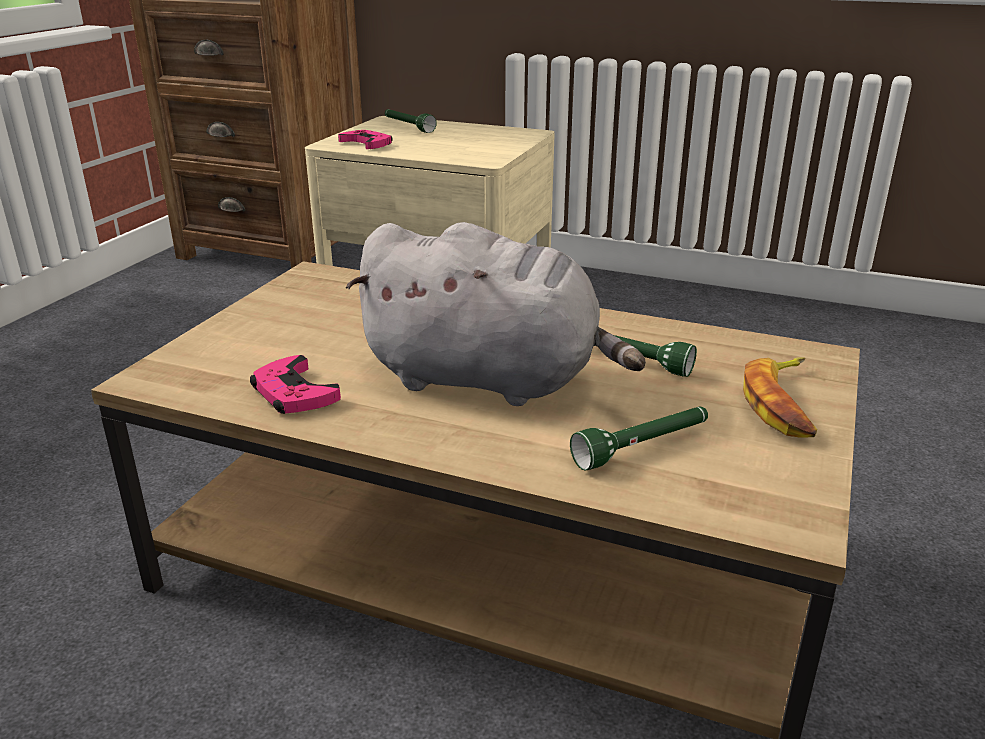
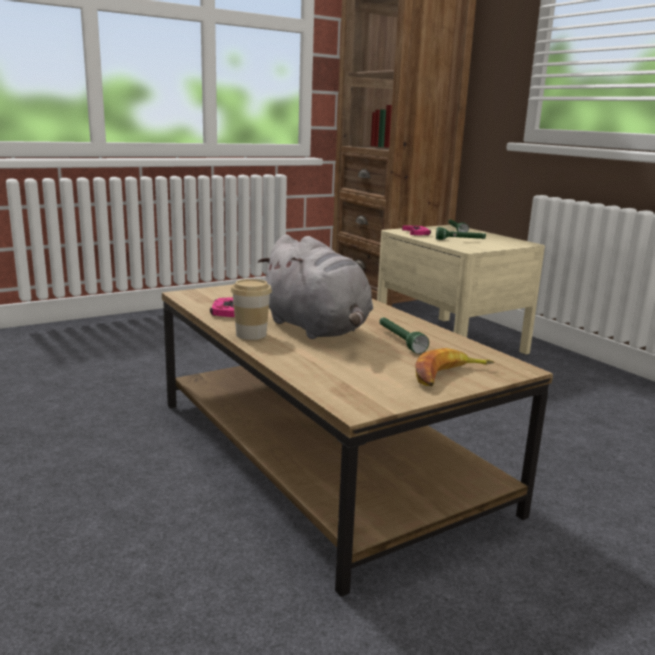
camera: 35 degrees right, 10 degrees down
(415, 433) = (251, 334): none -> cup
(642, 448) = (339, 366): green flashlight -> green flashlight (460, 240)

